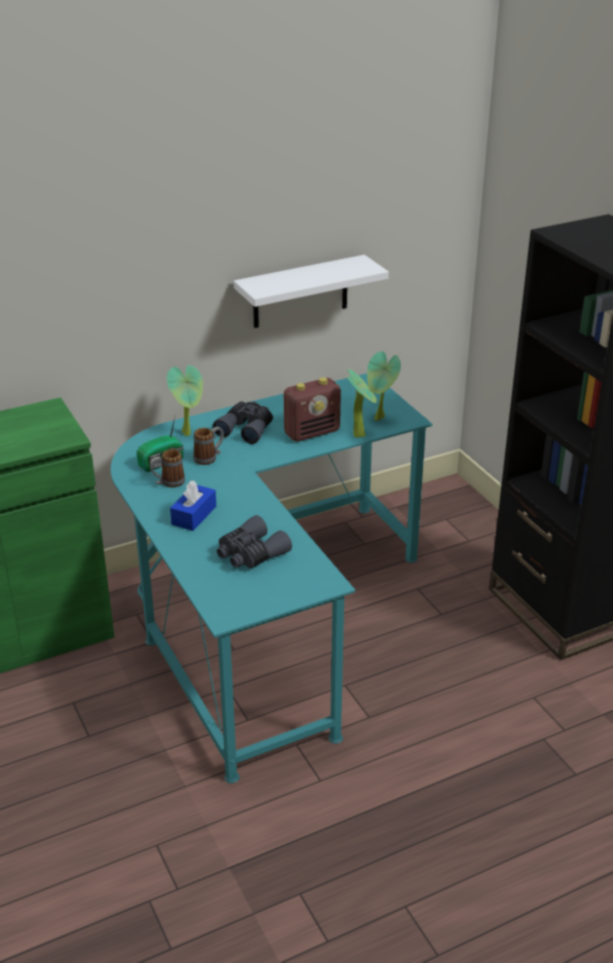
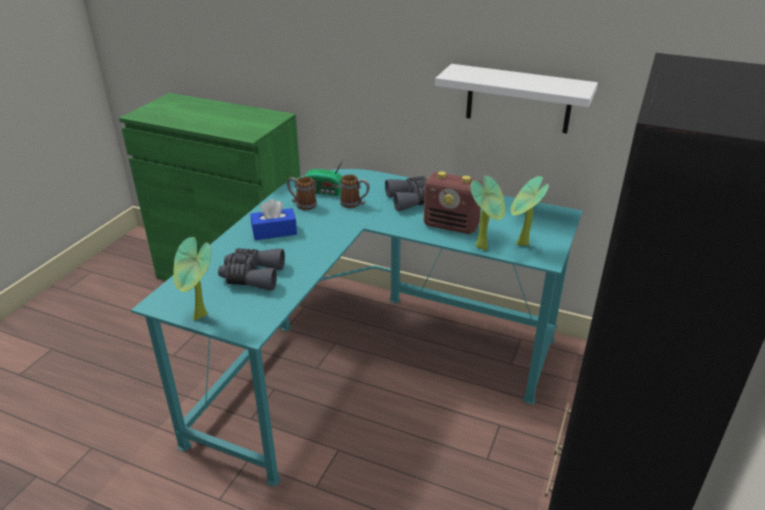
camera: 50 degrees right, 0 degrees up
(189, 433) = (373, 184): potted plant -> potted plant (200, 318)

